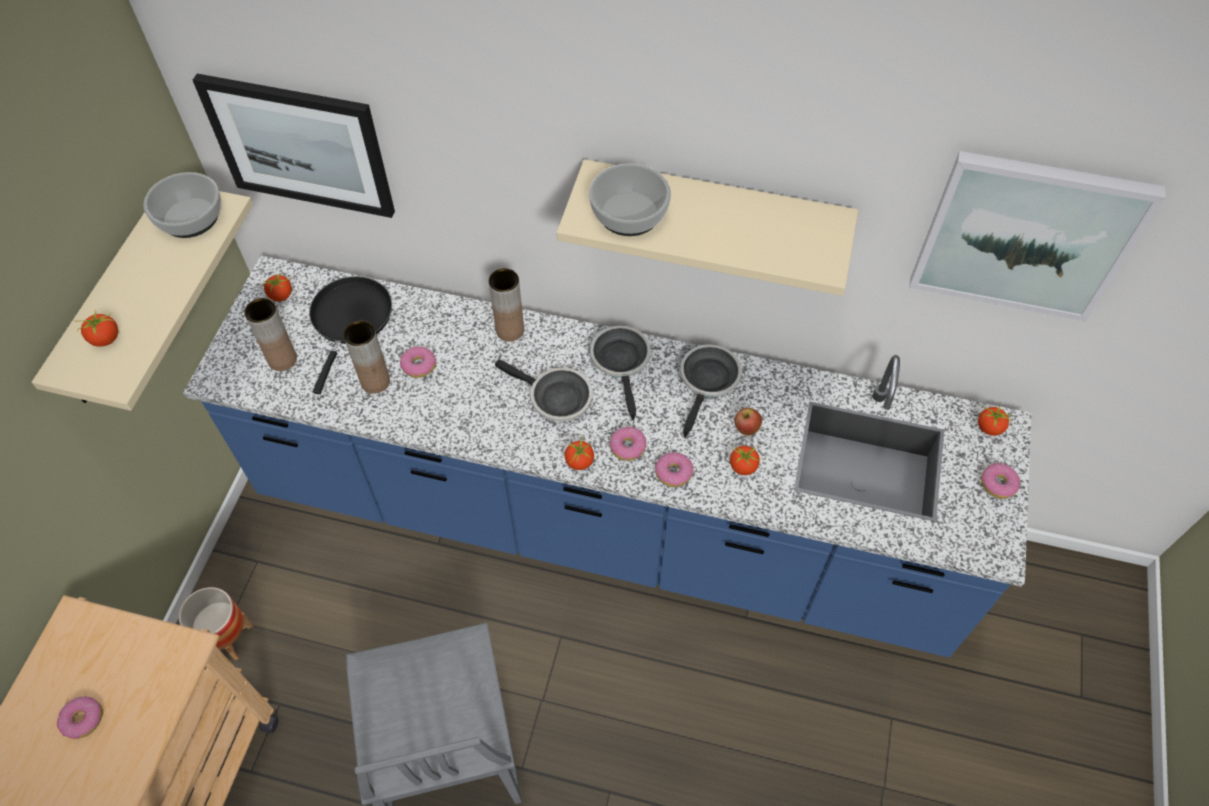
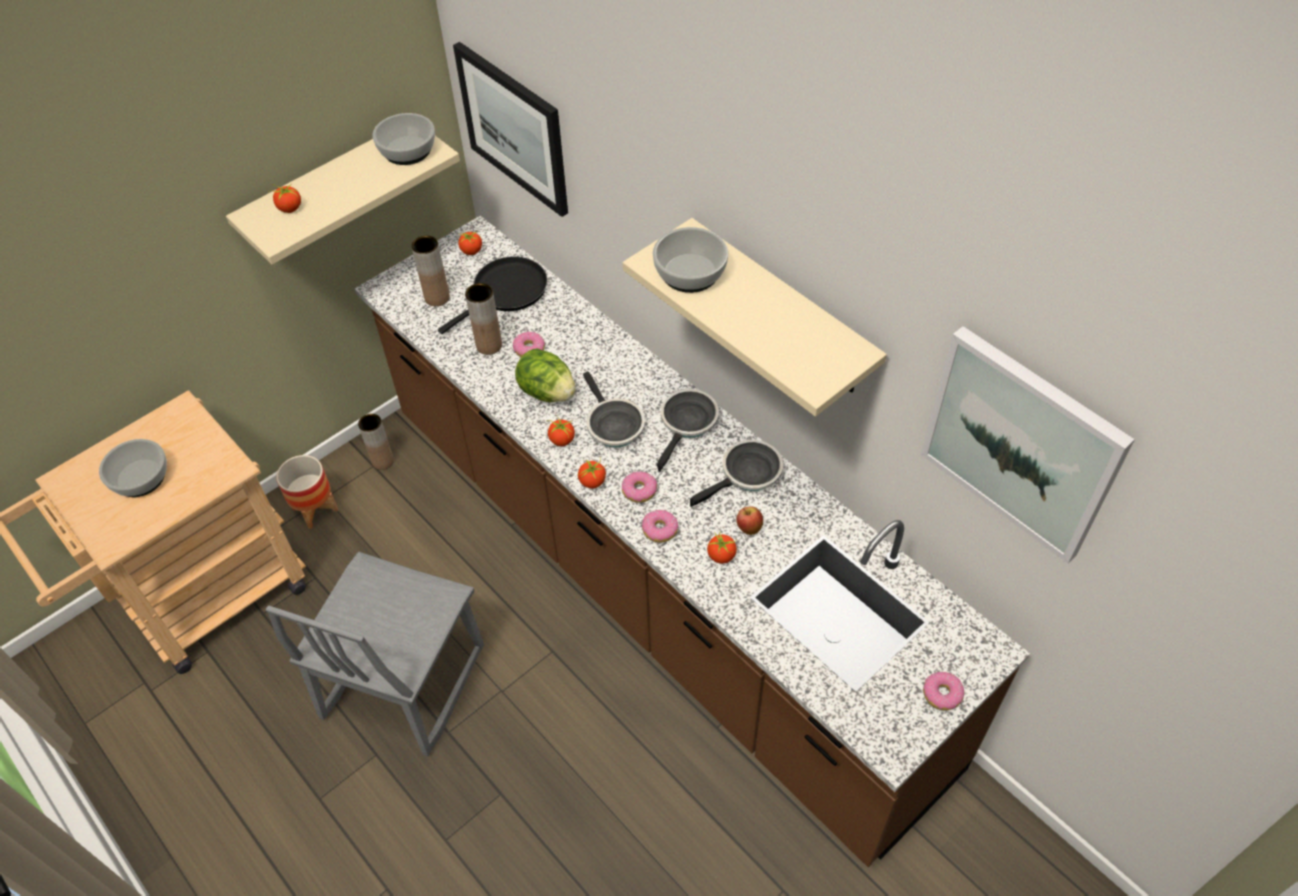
camera: 35 degrees right, 5 degrees down
(83, 720) = (139, 477): donut -> bowl
(469, 398) = (547, 392): none -> lettuce
(510, 330) = (619, 356): brown vase -> brown vase (382, 461)
(604, 523) = (653, 582): blue counter -> brown counter
(989, 428) = (974, 643): tomato -> tomato (561, 440)

